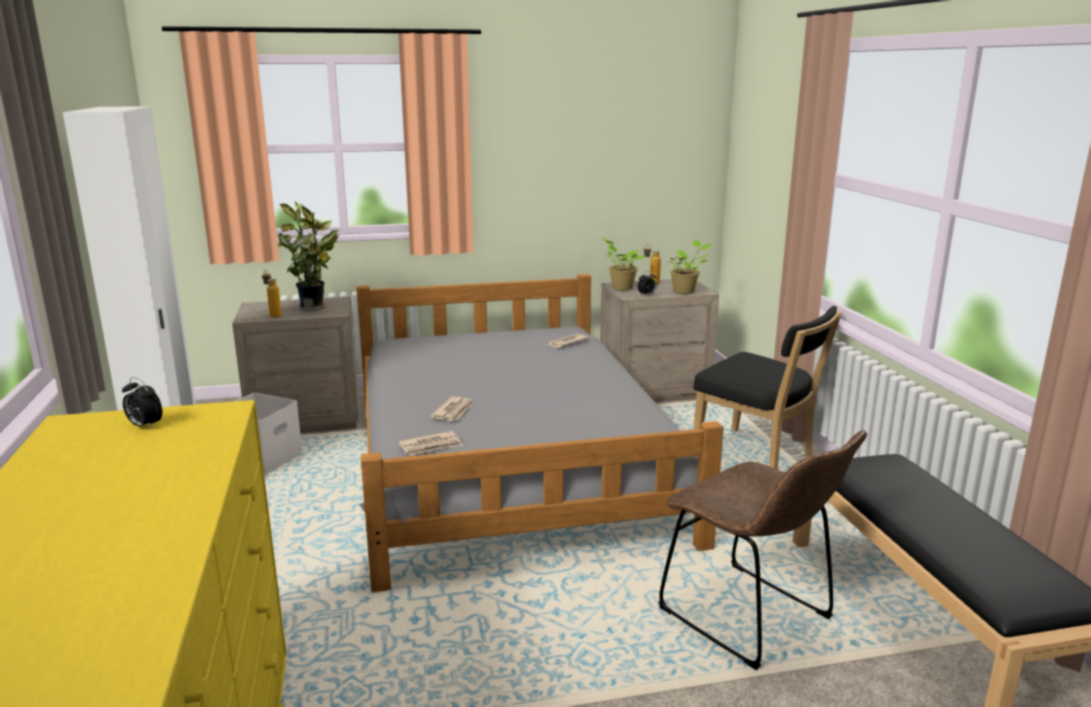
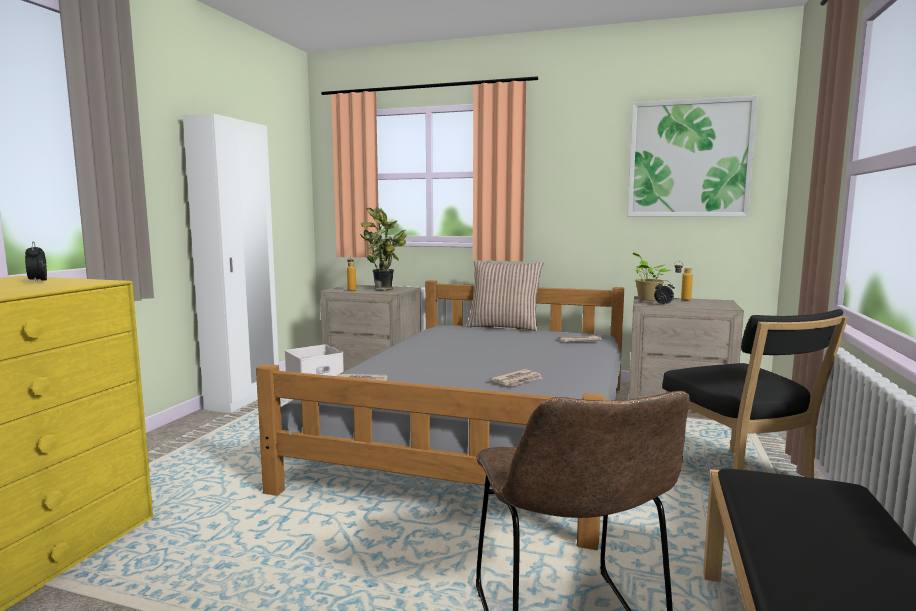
camera: 30 degrees right, 10 degrees down
(453, 411) = (414, 366): newspaper -> newspaper (517, 380)
(461, 332) = (504, 327): none -> pillow
(641, 130) = (689, 159): none -> picture
(685, 291) = (709, 306): potted plant -> none

